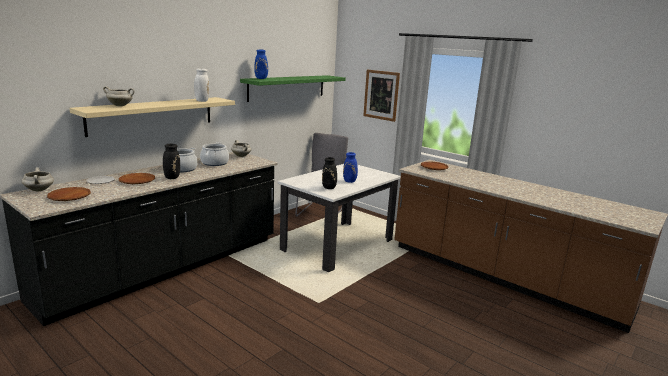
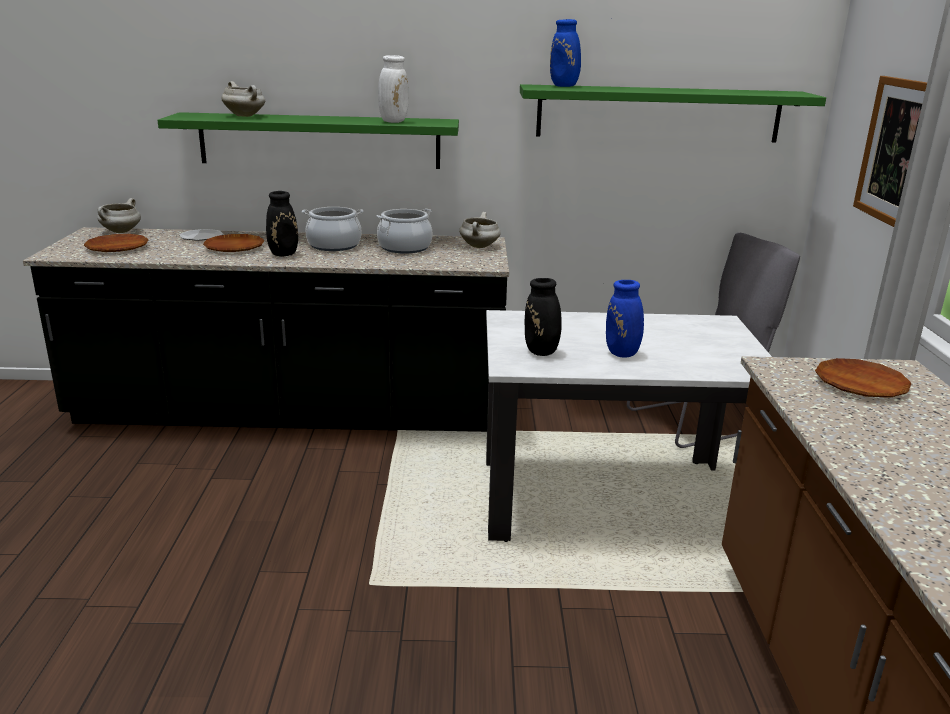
camera: 50 degrees right, 5 degrees up
(152, 115) = (320, 141): beige shelf -> green shelf

